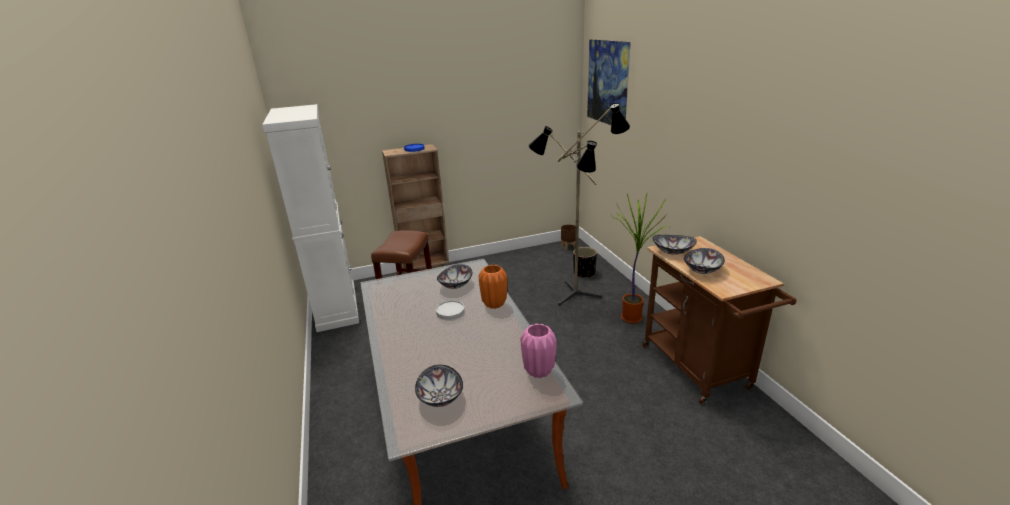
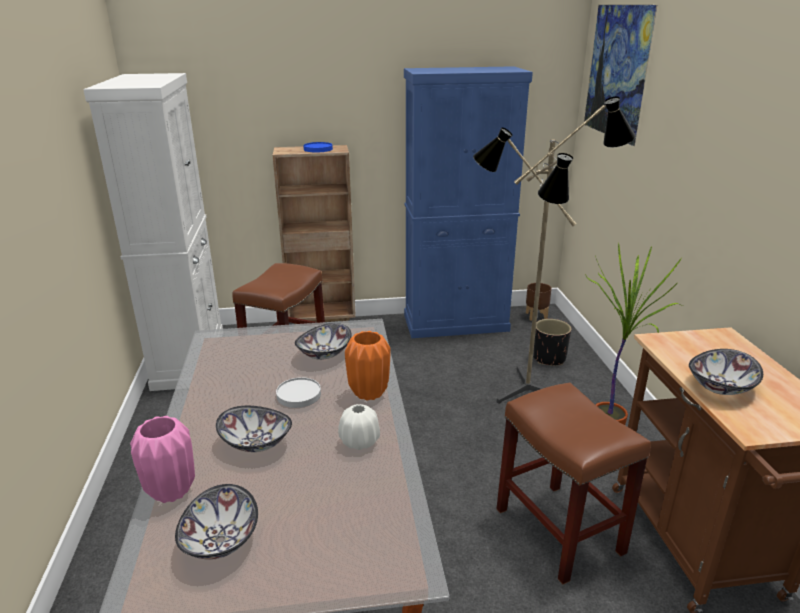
camera: 10 degrees right, 0 degrees up
(500, 332) = (359, 441): none -> white vase
(517, 258) = (456, 323): none -> blue cabinet
(539, 371) = (395, 522): pink vase -> pink vase (171, 491)
(615, 374) = (557, 530): none -> brown stool
(672, 252) = (676, 348): bowl -> bowl (255, 443)

